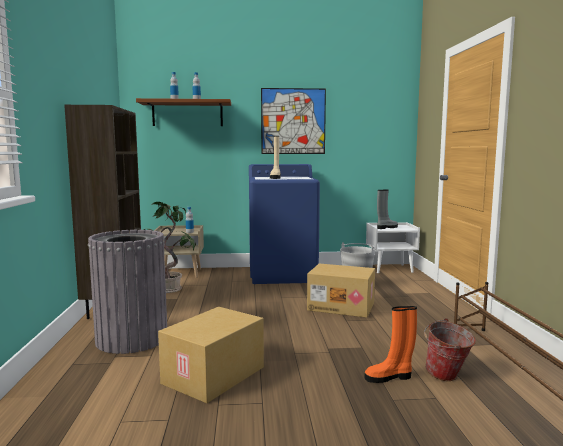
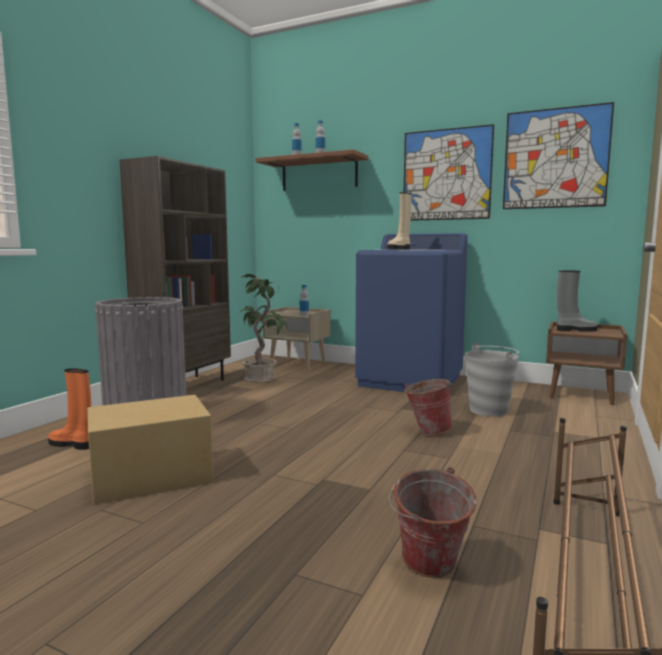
camera: 30 degrees right, 0 degrees up
(342, 306) = (427, 431): cardboard box -> bucket
(365, 115) = (555, 158): none -> picture
(389, 377) = (342, 541): orange boot -> orange boot (72, 444)
(391, 269) = (581, 395): white nightstand -> brown nightstand

